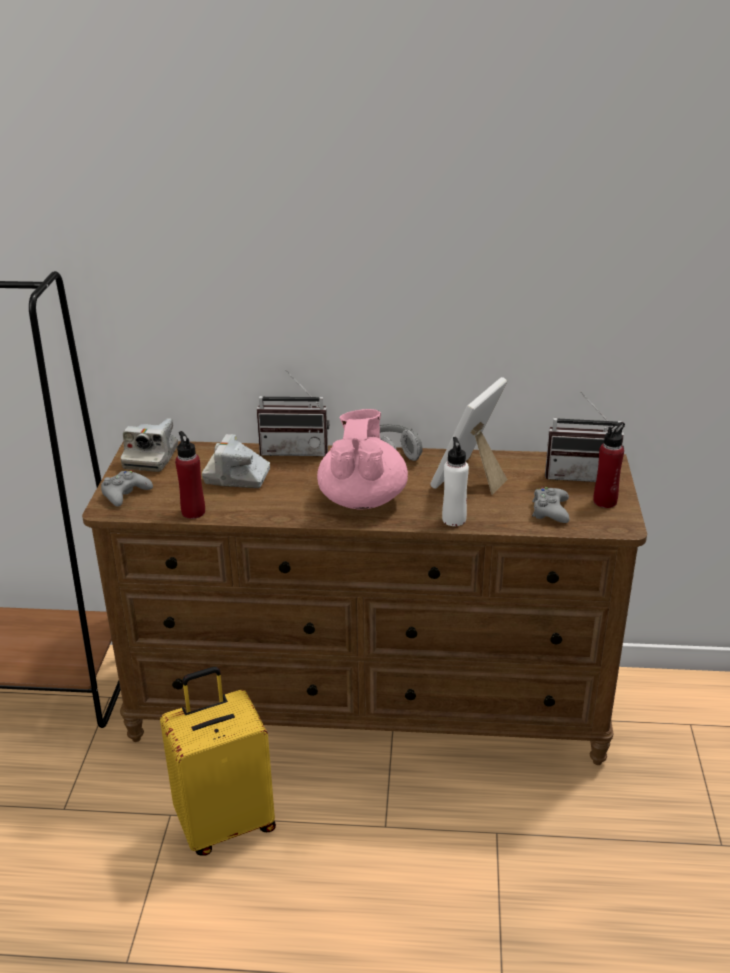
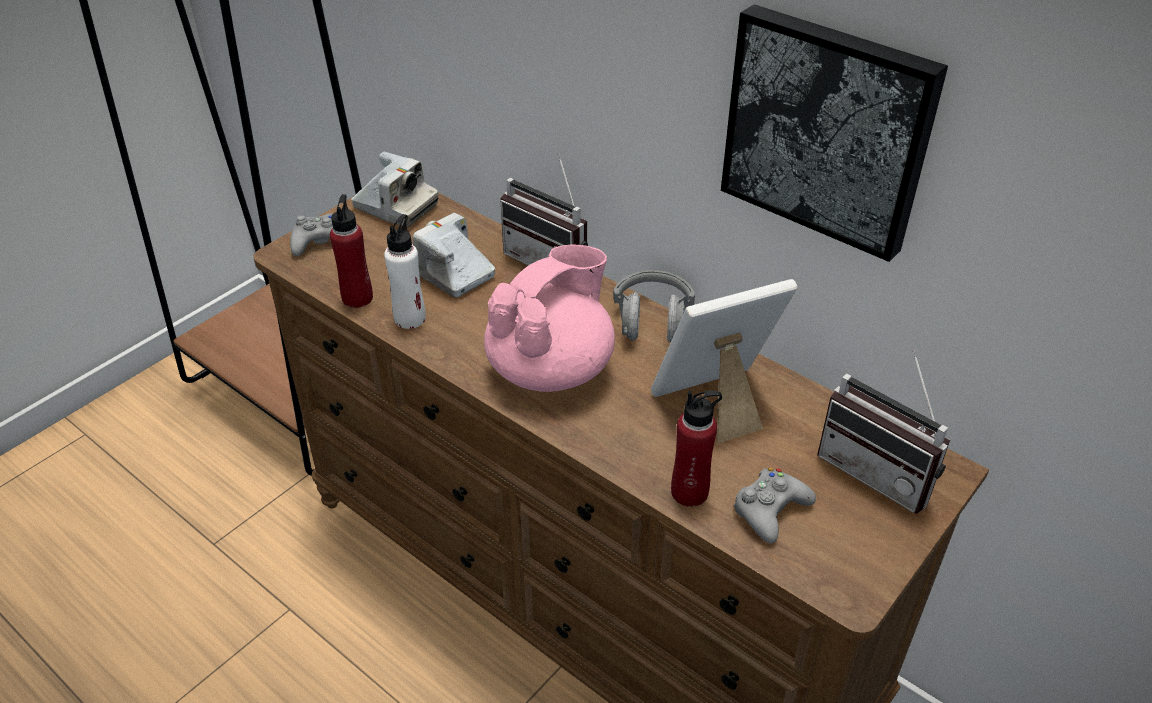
camera: 35 degrees right, 10 degrees up
(151, 458) = (395, 207): camera -> camera turned 105 degrees counterclockwise
(225, 823) = (327, 651): yellow suitcase -> none
(454, 519) = (627, 456): white bottle -> white bottle (410, 318)
(489, 286) = (828, 129): none -> picture
(605, 501) = (868, 536): red bottle -> red bottle (689, 492)

